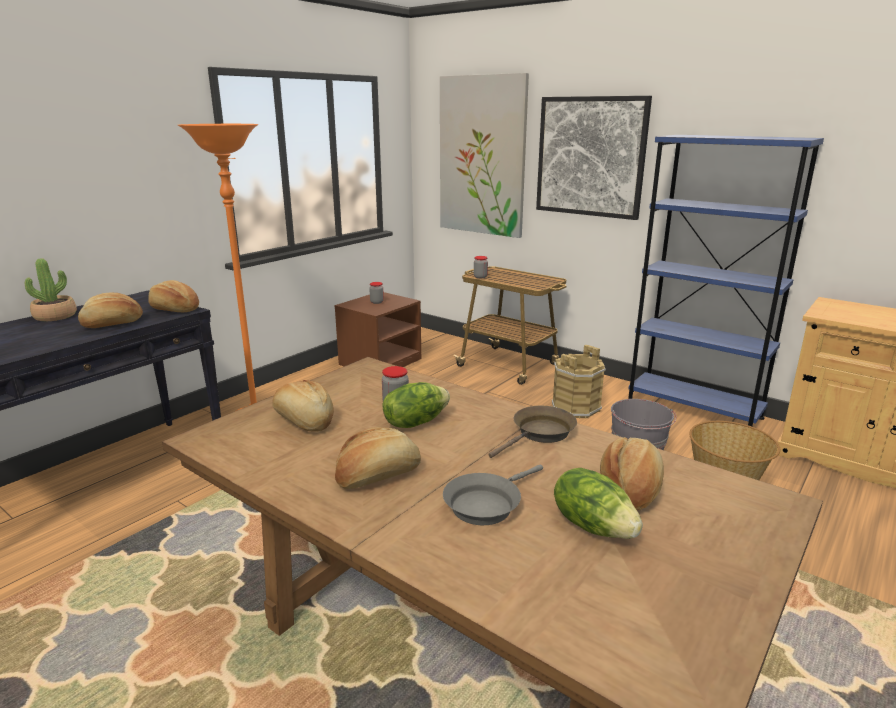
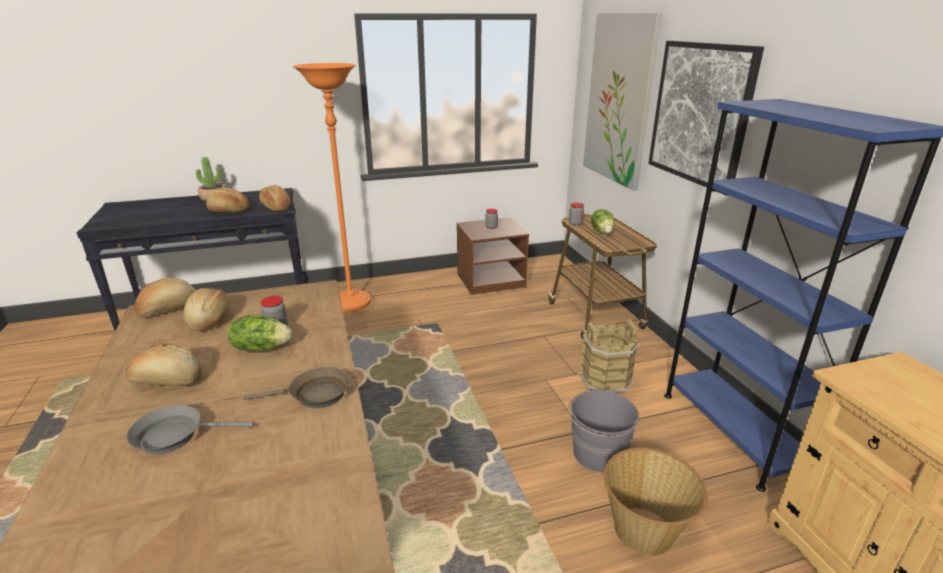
camera: 35 degrees right, 5 degrees up
(593, 526) = (195, 493): lettuce -> lettuce (602, 232)
(631, 488) = (278, 477): bread -> bread (169, 309)

